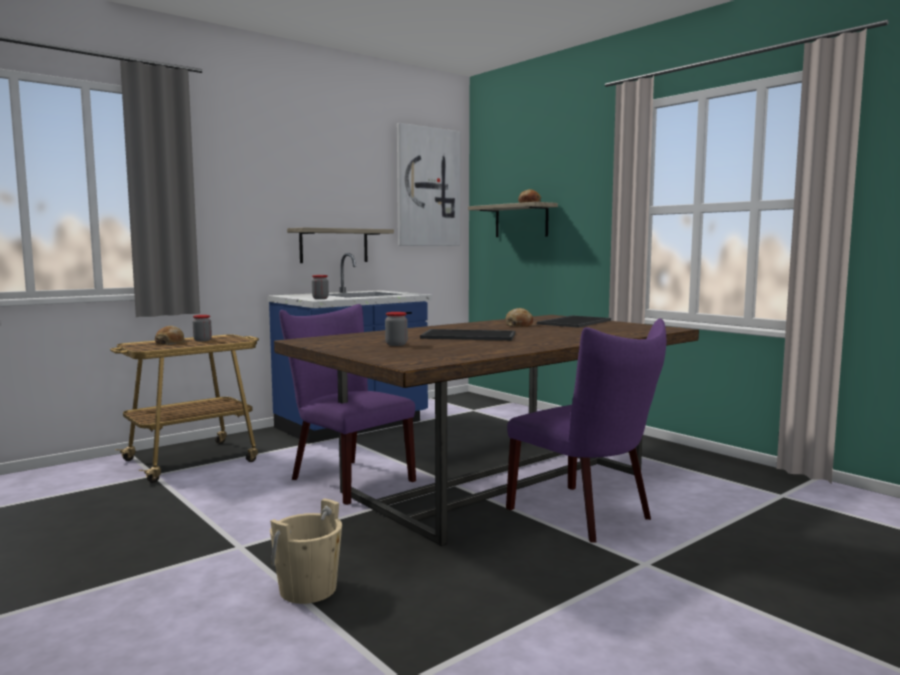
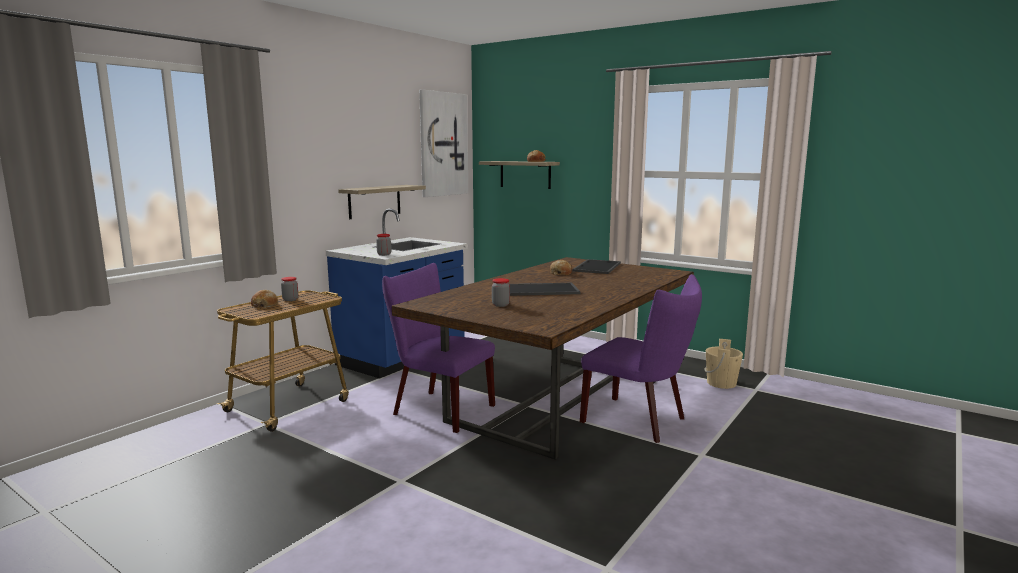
camera: 15 degrees left, 5 degrees up
(308, 589) = (484, 509): beige bucket -> beige bucket (721, 383)

